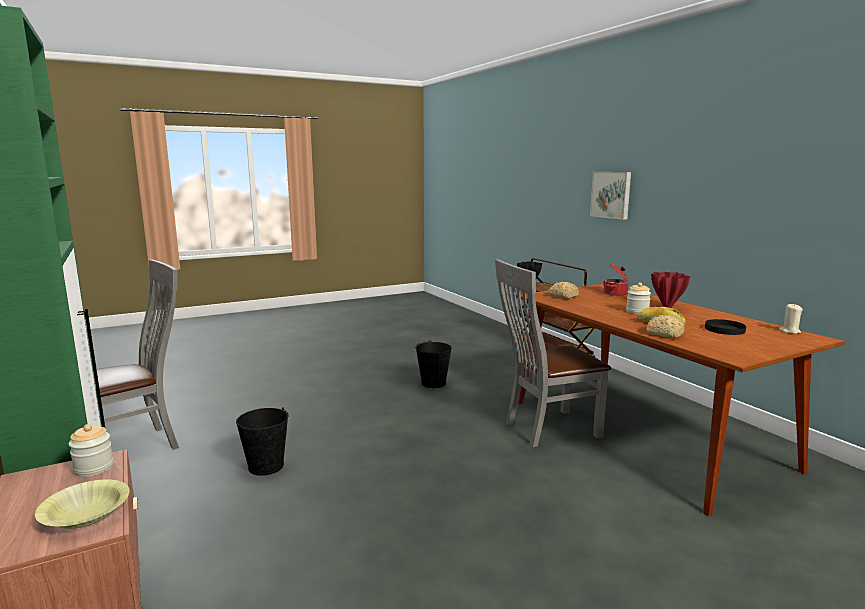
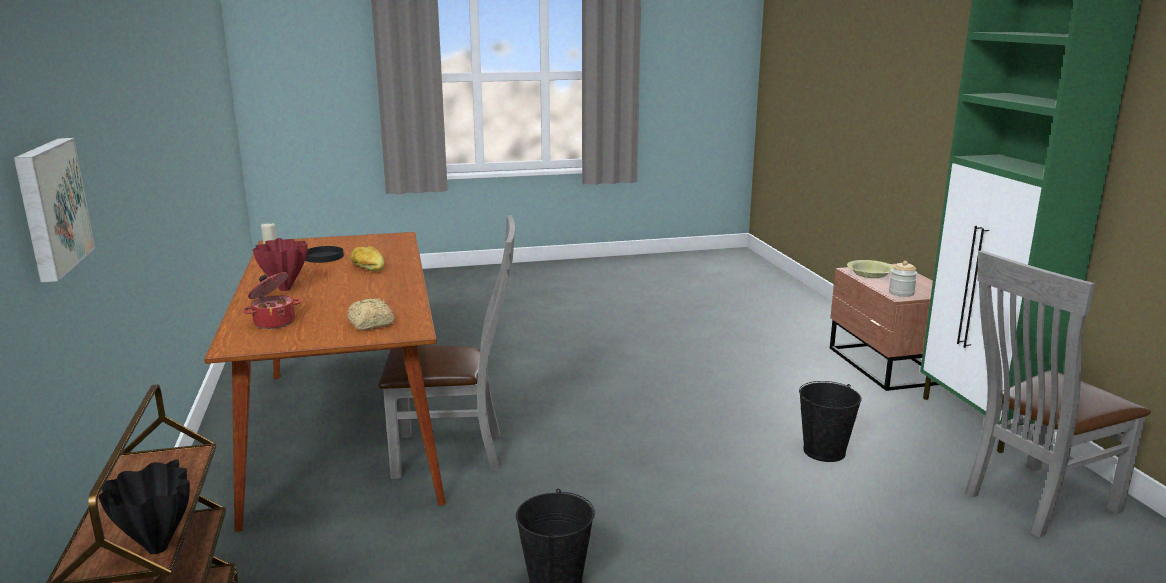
camera: 165 degrees left, 5 degrees up
(637, 311) = (344, 285): jar -> none
(664, 334) = (397, 257): bread -> none

